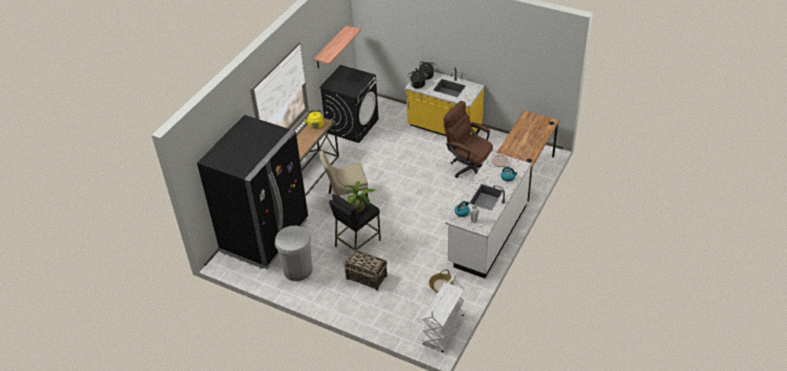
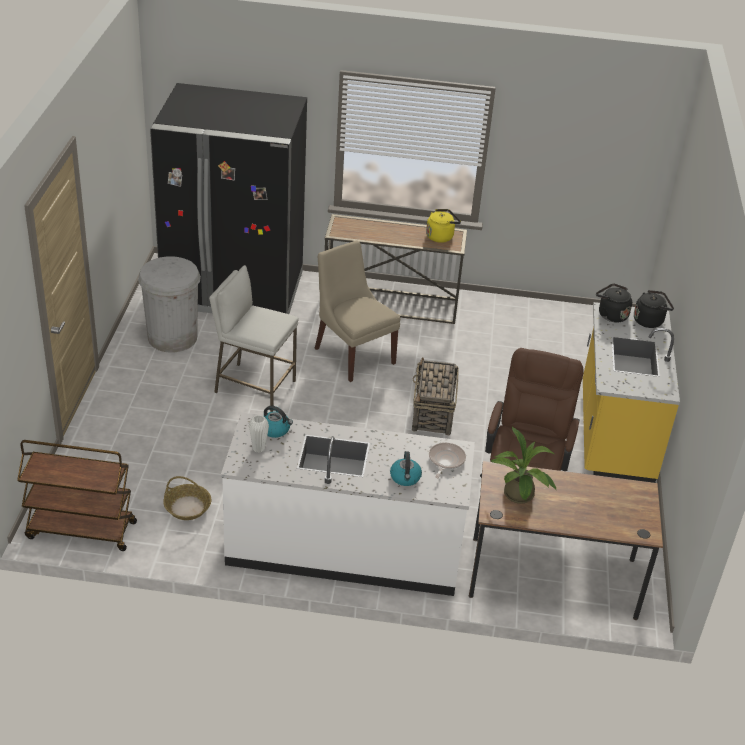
camera: 65 degrees right, 5 degrees down
(330, 47) = (584, 167): shelf -> none
(352, 126) = (541, 322): black washing machine -> none
(357, 243) = (254, 387): black stool -> white stool
(359, 208) = (262, 324): potted plant -> potted plant (519, 497)
(367, 277) = (179, 413): basket -> basket (432, 413)
(444, 330) = (80, 530): white cart -> brown cart

